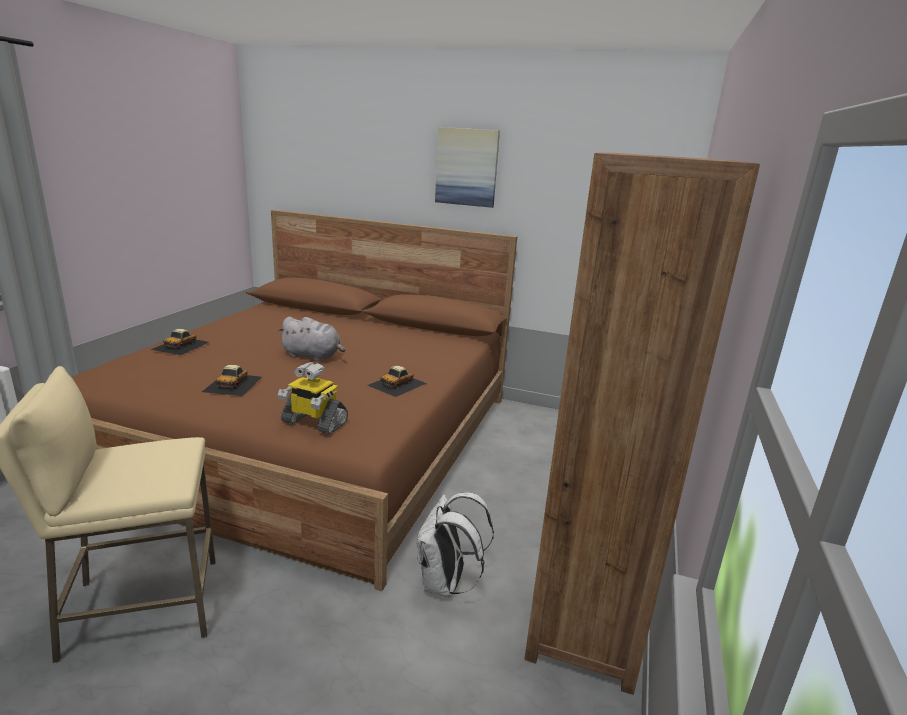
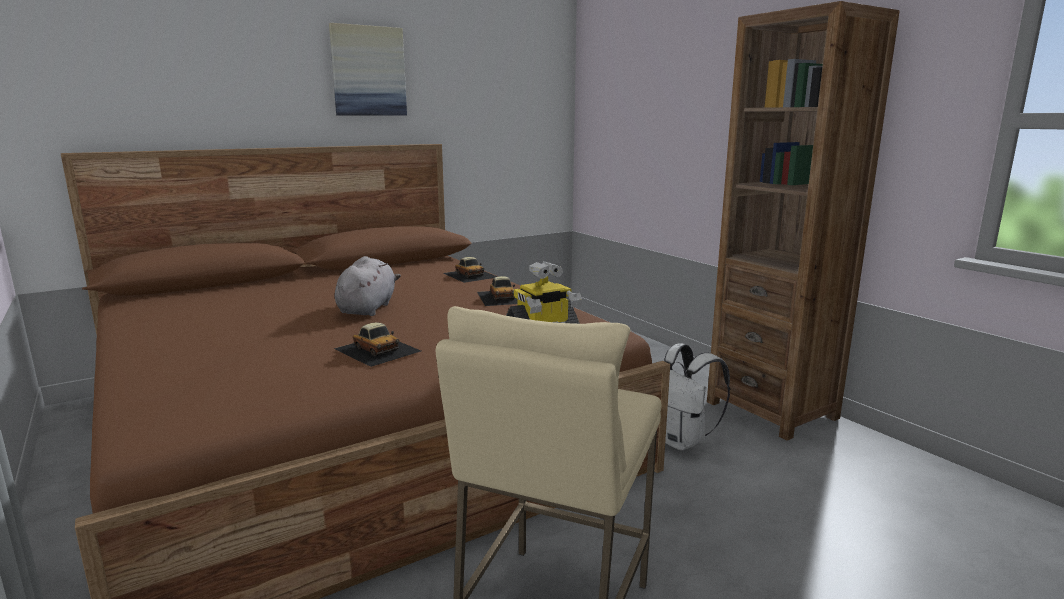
camera: 50 degrees left, 5 degrees down
(181, 345) = (179, 354): toy car -> toy car (470, 275)
(313, 356) = (368, 308): grey plush toy -> grey plush toy turned 45 degrees counterclockwise

